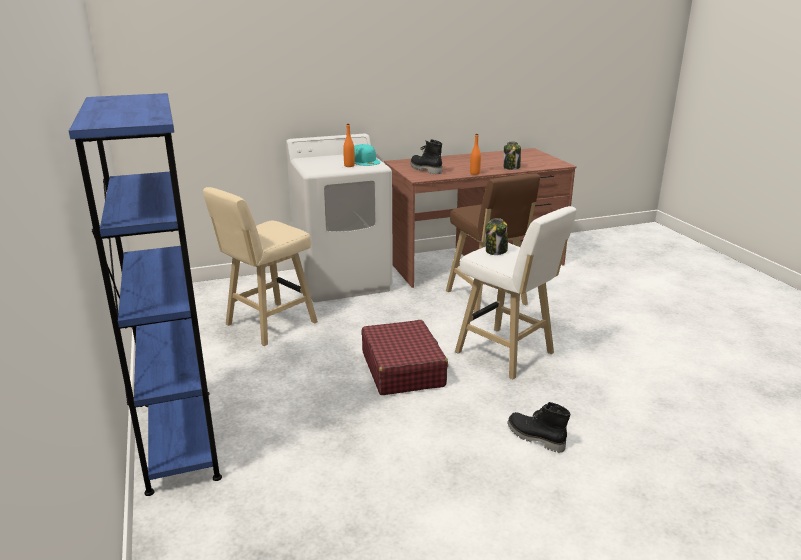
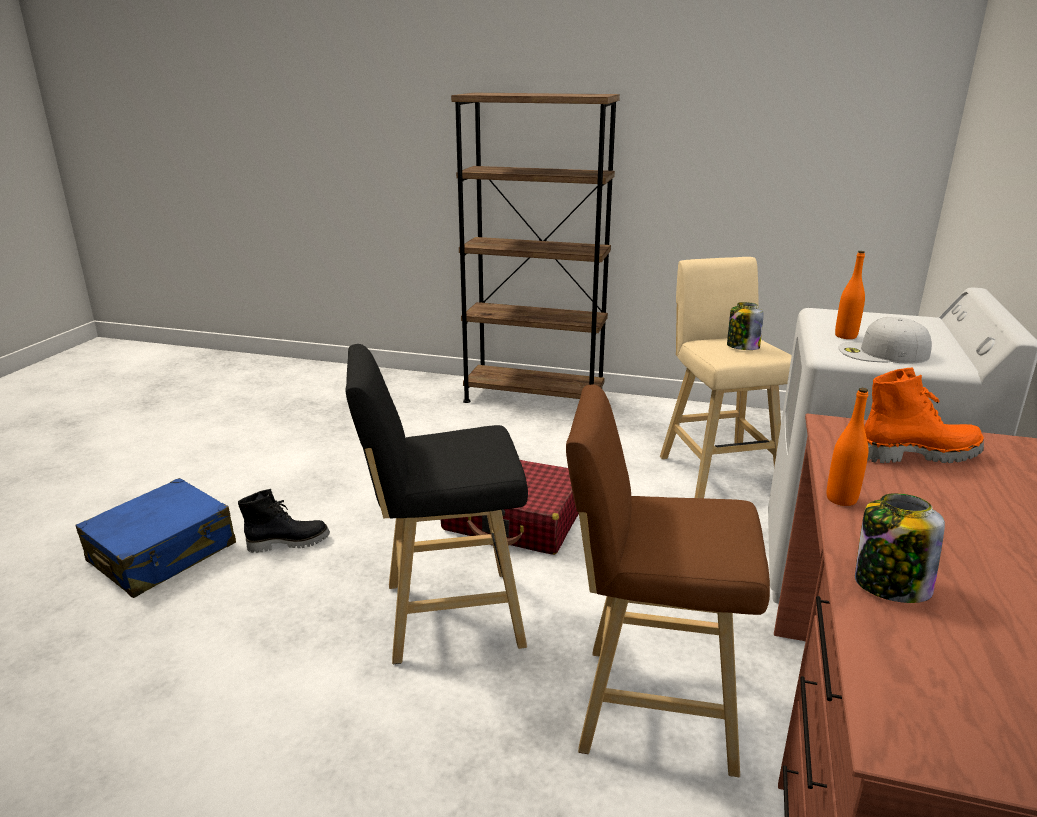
camera: 125 degrees right, 0 degrees up
(180, 438) = (533, 398): blue bookcase -> brown bookcase
(365, 161) = (882, 353): turquoise cap -> white cap
(425, 169) = (917, 454): black boot -> orange boot
(496, 251) = (475, 444): jar -> jar (742, 347)
(508, 355) = (445, 616): white stool -> black stool
(622, 485) = (163, 553): none -> blue suitcase

